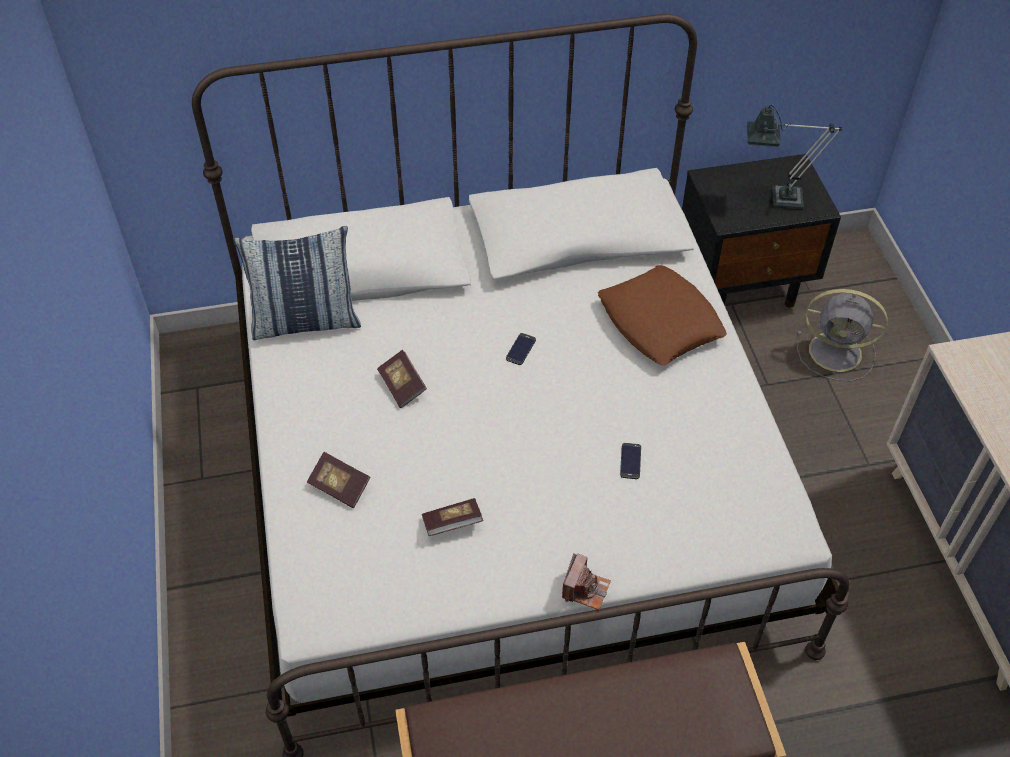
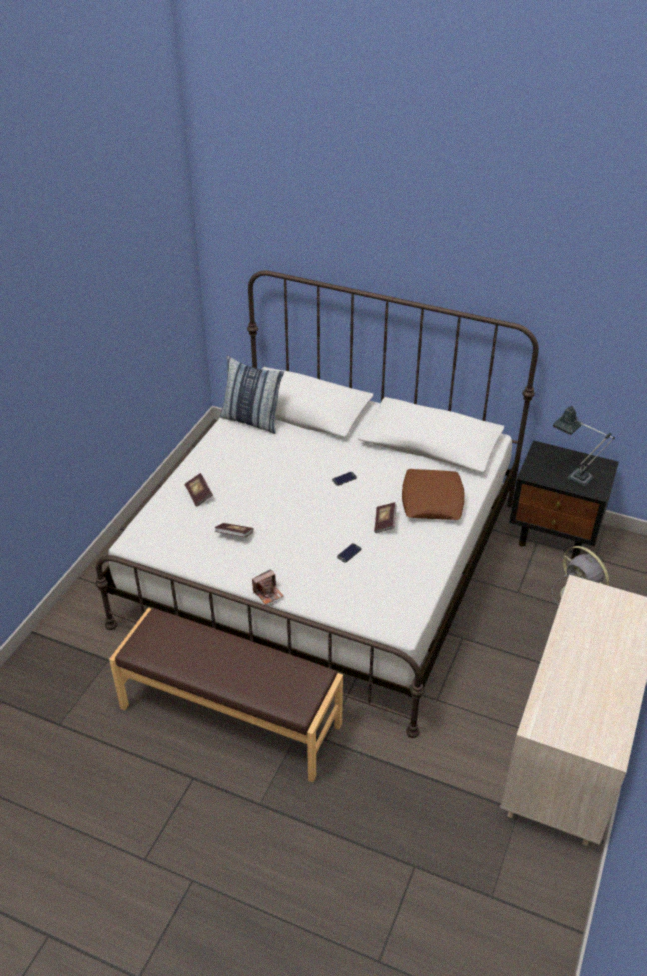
camera: 35 degrees right, 10 degrees down
(402, 386) = (269, 468): book -> book (385, 523)

